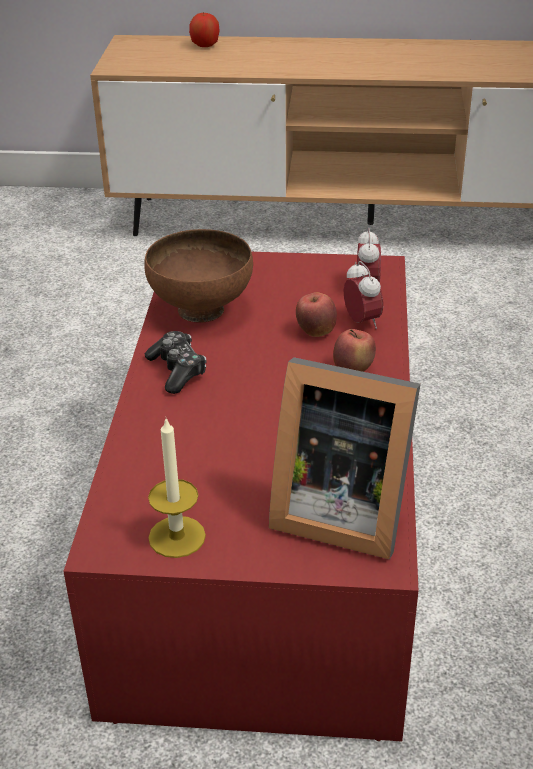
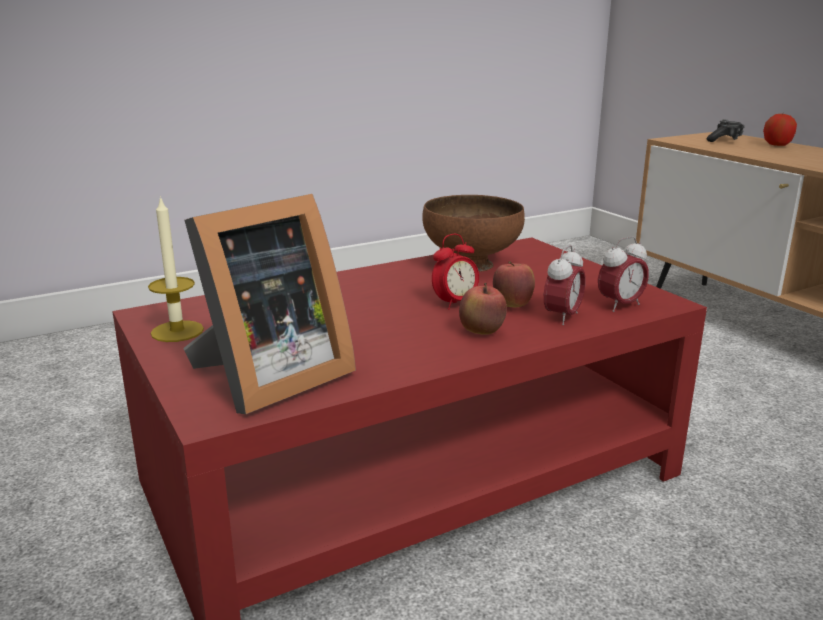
camera: 55 degrees right, 15 degrees down
(177, 370) = (382, 279): game controller -> game controller (725, 140)
(281, 357) = (455, 303): none -> alarm clock
(339, 511) = (267, 379): picture frame -> picture frame turned 120 degrees counterclockwise

